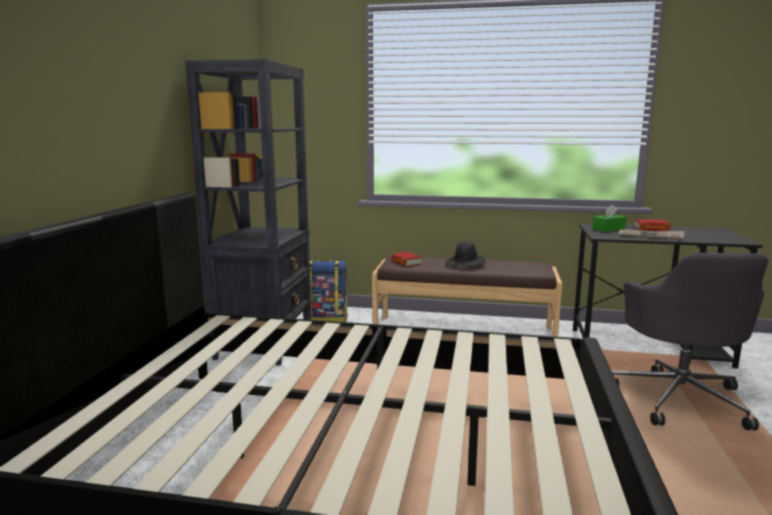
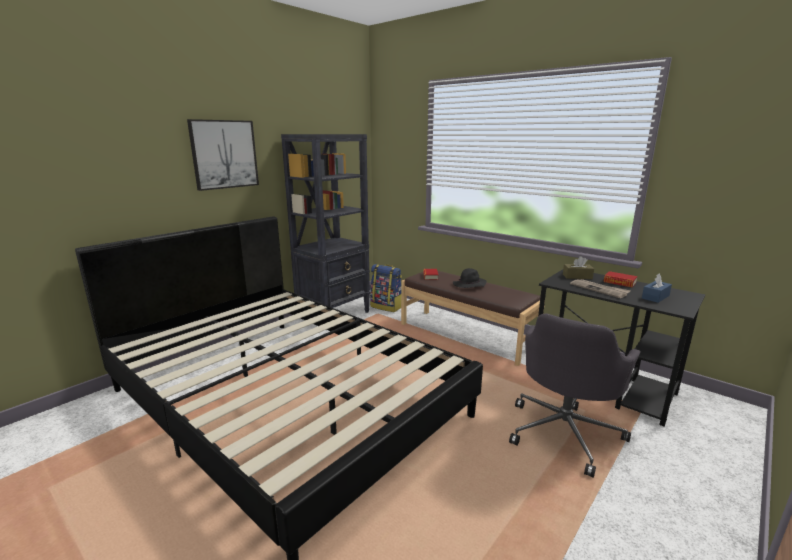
camera: 30 degrees right, 5 degrees up
(122, 84) = (224, 154): none -> picture
(608, 229) = (577, 276): green tissue box -> brown tissue box
(702, 235) = (655, 297): none -> blue tissue box

